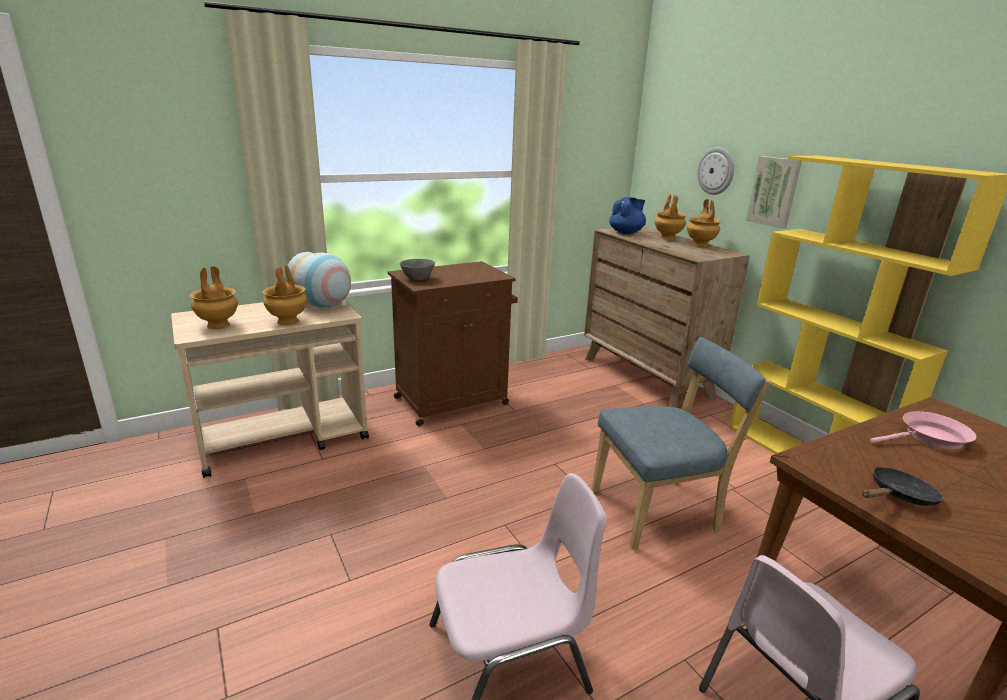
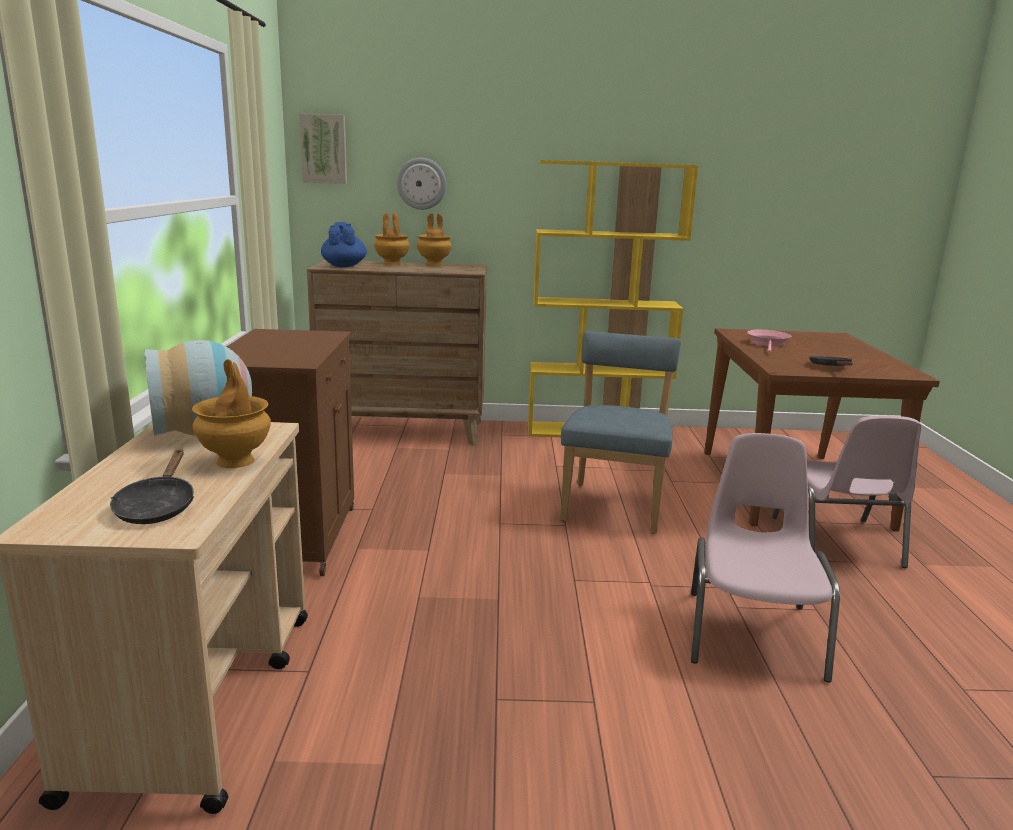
camera: 60 degrees left, 5 degrees down
(219, 325) = (157, 507): brown vase -> black frying pan
(417, 278) = (266, 359): grey bowl -> none
(774, 191) = (497, 198): picture -> picture (324, 149)

